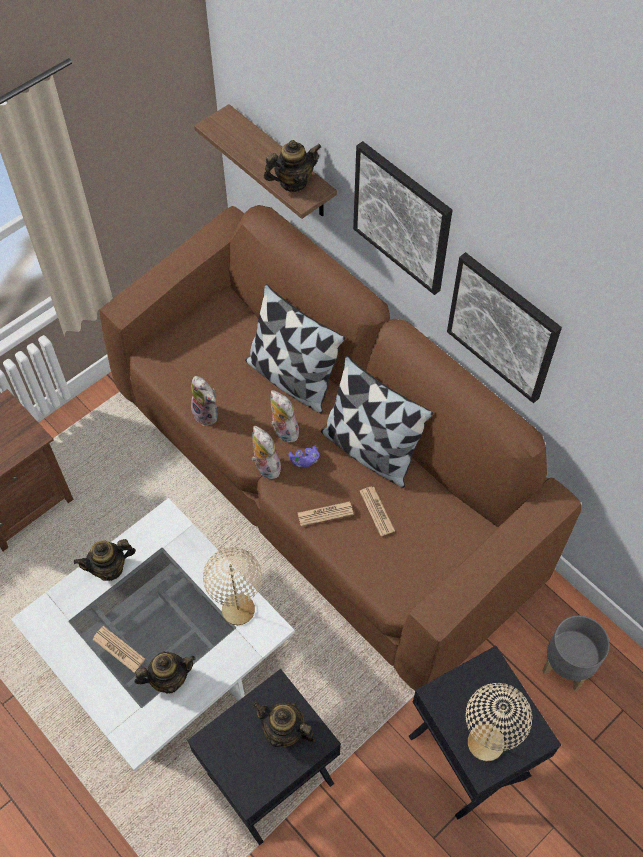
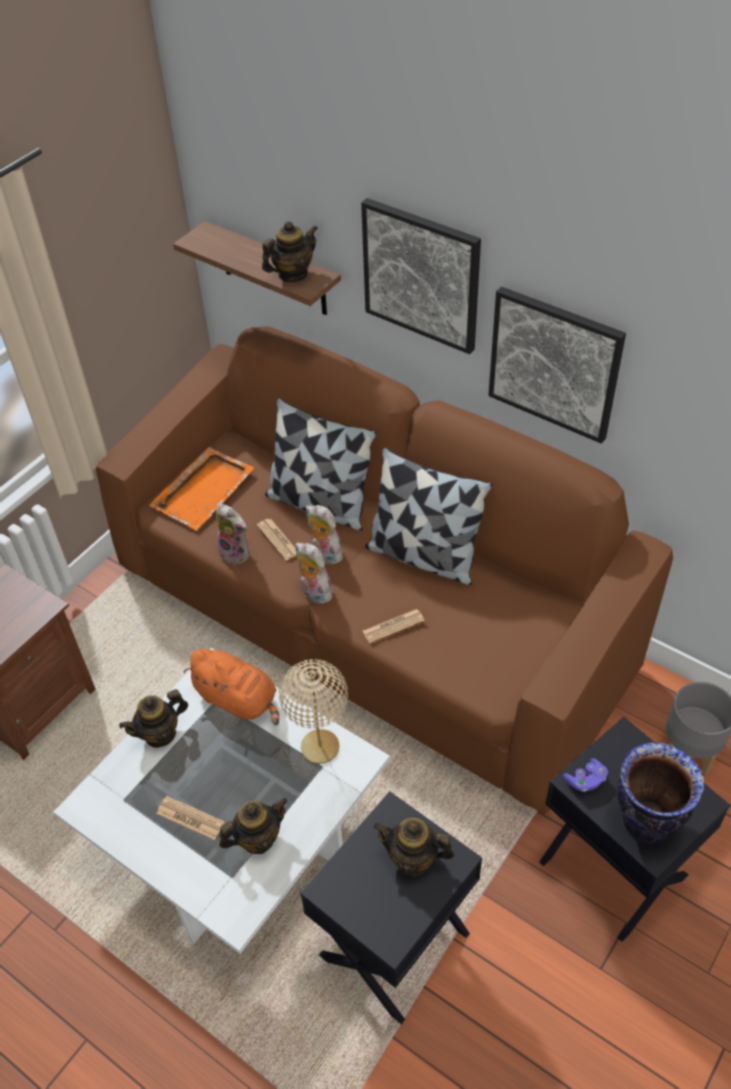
camera: 10 degrees left, 10 degrees down
(181, 551) = (239, 699): none -> orange plush toy
(193, 344) = (204, 490): none -> orange tray
(304, 460) = (355, 578): purple game controller -> purple game controller (585, 780)
(377, 511) = (449, 613): newspaper -> newspaper (278, 540)
(485, 743) = (647, 821): beige table lamp -> vase

